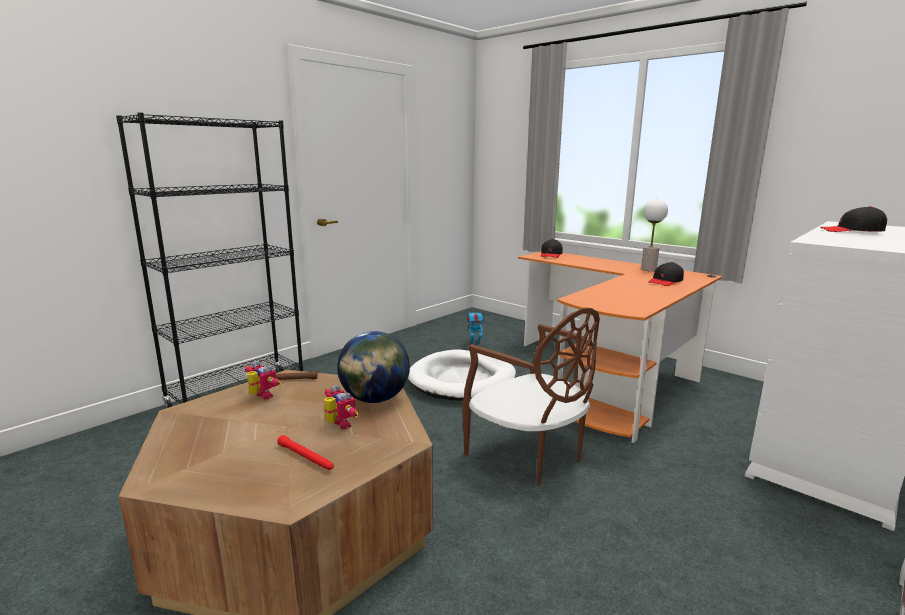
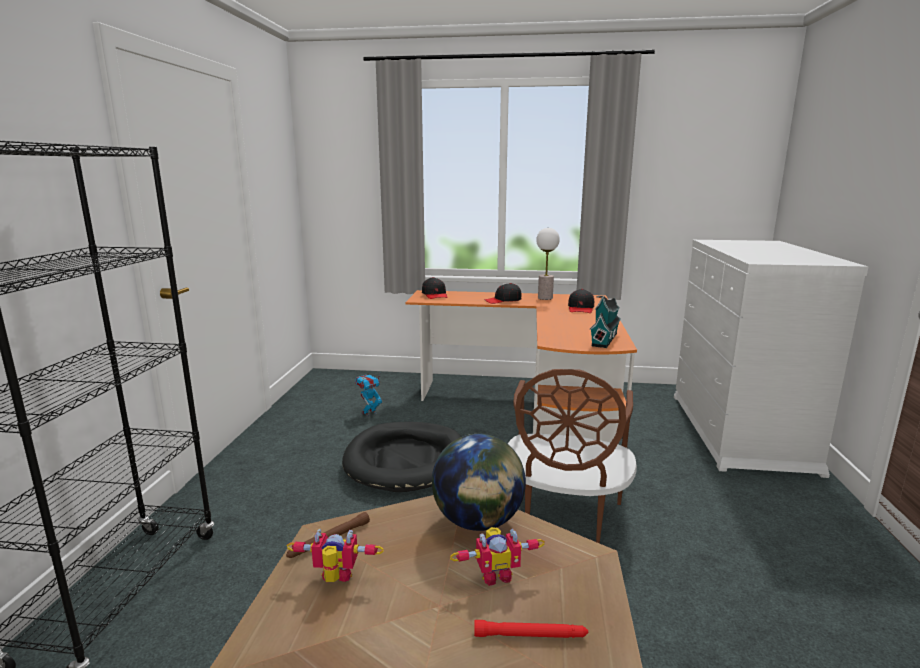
camera: 35 degrees left, 0 degrees up
(338, 425) = (496, 574): toy robot -> toy robot turned 150 degrees clockwise
(462, 380) = (406, 460): white dog bed -> black dog bed
(529, 455) = (564, 520): brown chair -> brown chair turned 90 degrees clockwise
(631, 305) = (605, 339): none -> toy house
(852, 231) = (740, 248): black cap -> black cap (503, 300)

